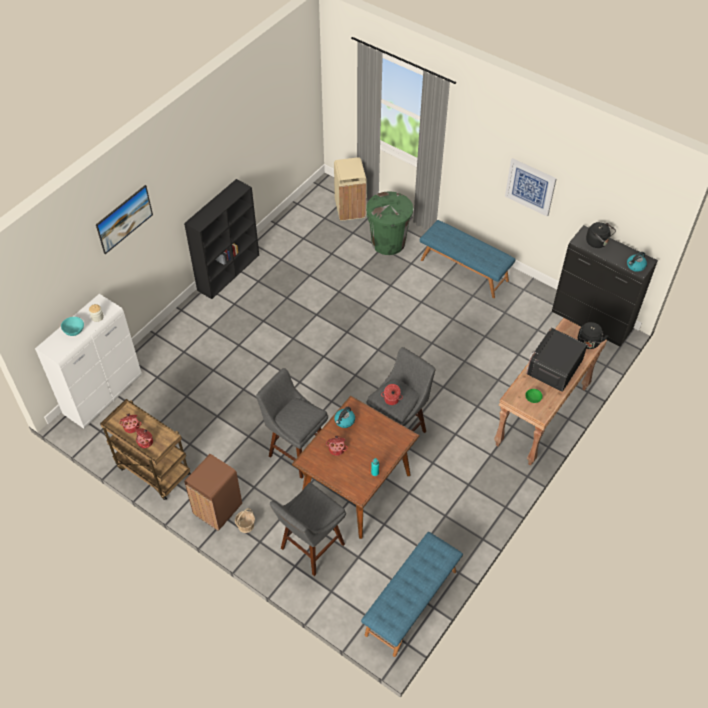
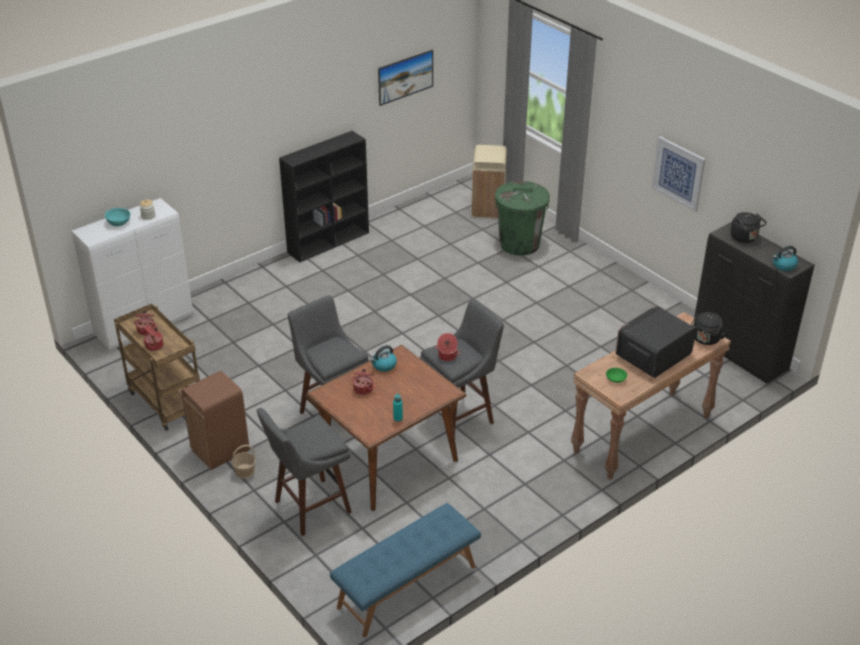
camera: 15 degrees right, 15 degrees down
(126, 226) = (205, 130): picture -> picture (406, 86)
(464, 270) = (600, 282): blue bench -> none

